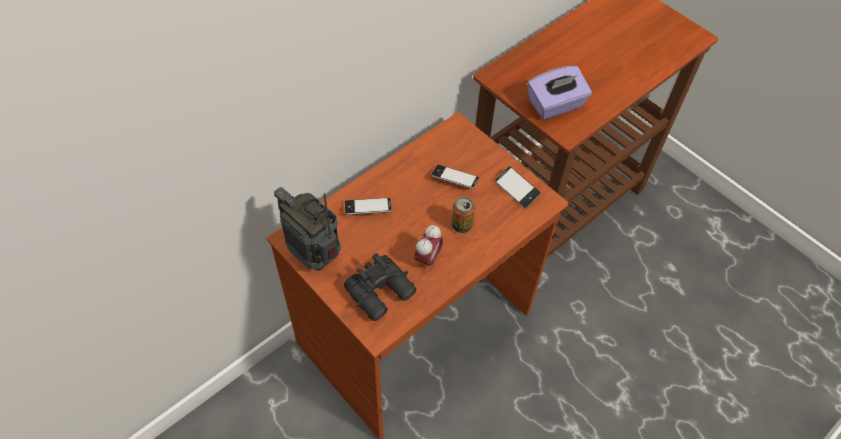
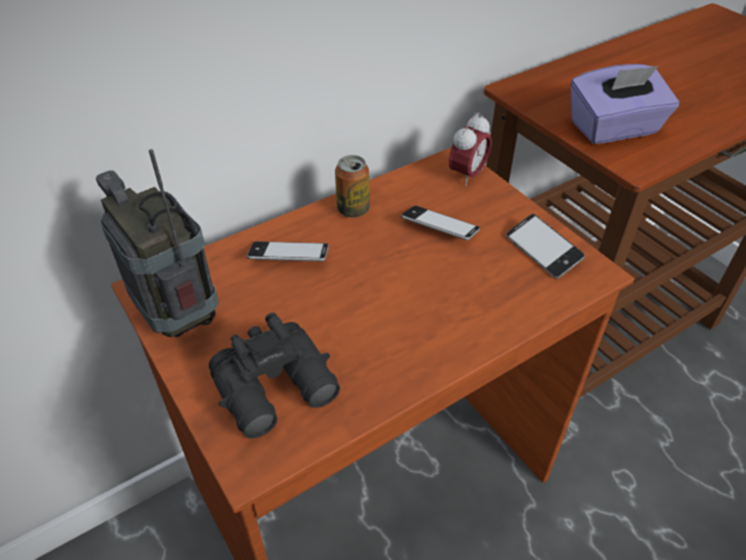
camera: 10 degrees right, 10 degrees down
(428, 259) = (374, 341): alarm clock -> alarm clock (467, 175)
(461, 225) = (442, 294): can -> can (353, 209)

